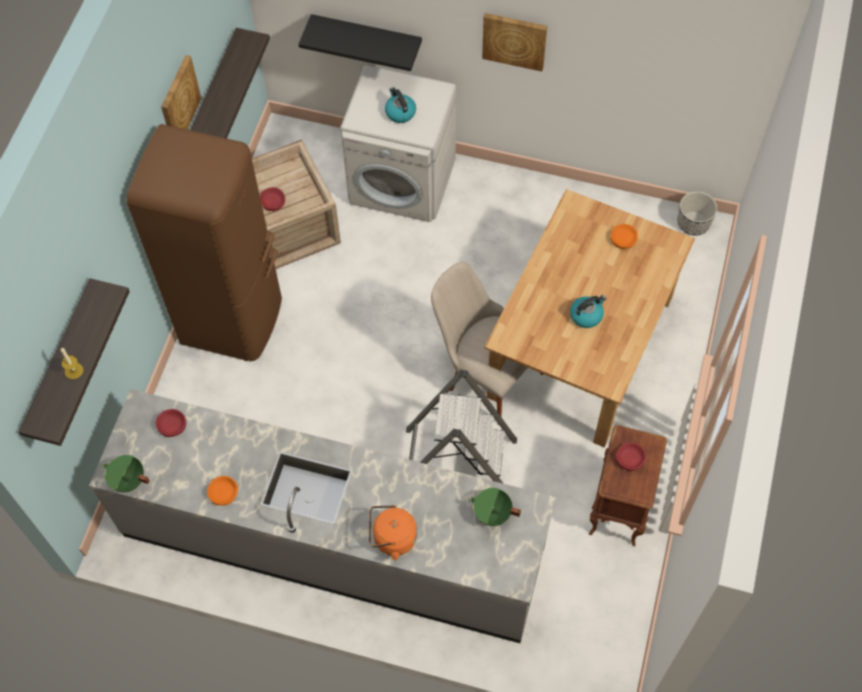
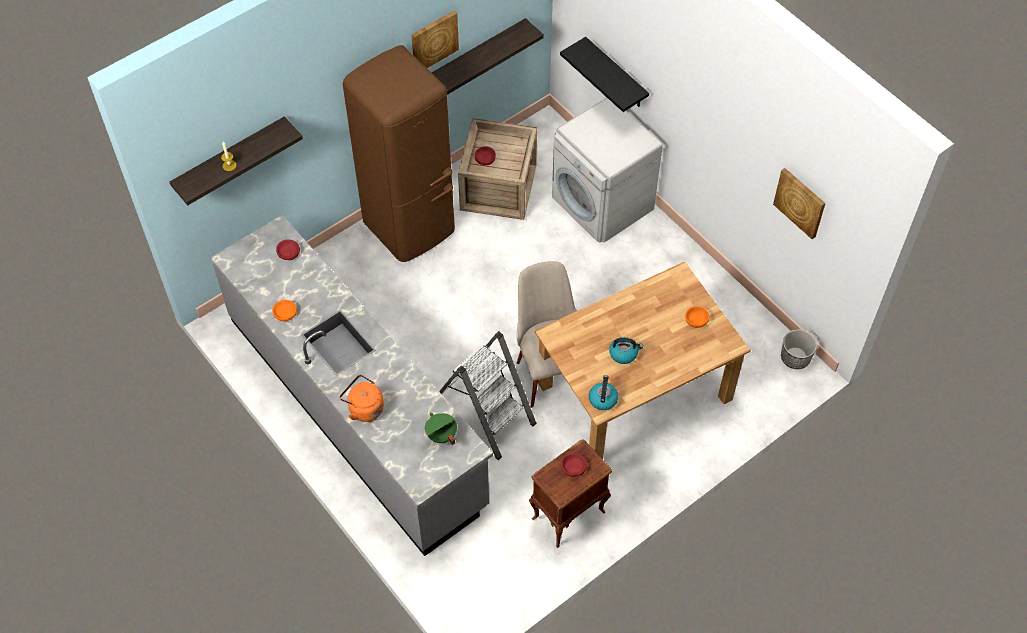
camera: 35 degrees right, 5 degrees down
(128, 481) = (235, 269): green cooking pot -> none
(400, 112) = (606, 141): kettle -> kettle (603, 399)
(514, 40) = (706, 128): picture -> picture (800, 202)

